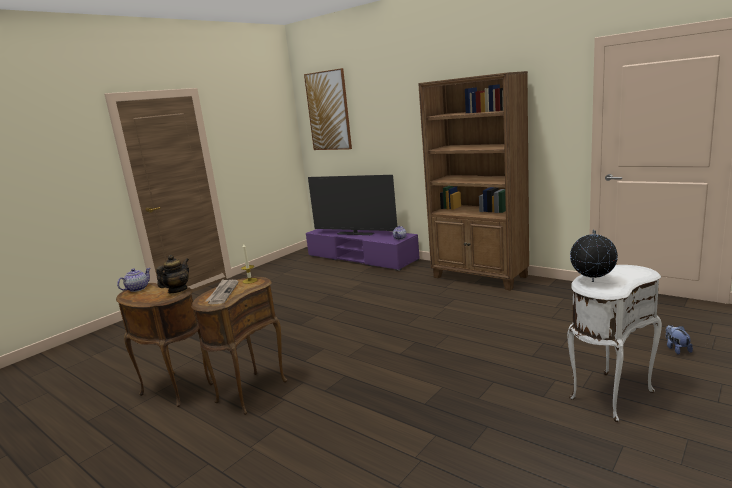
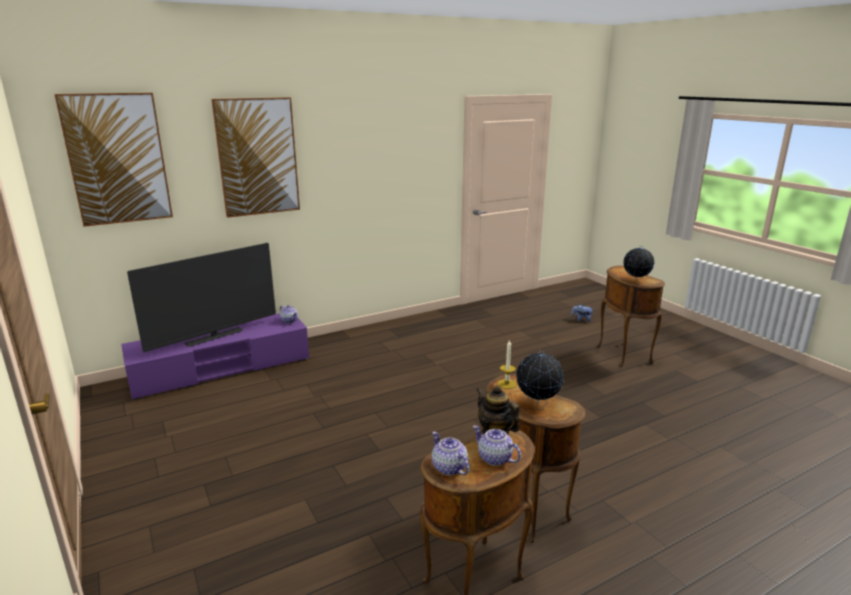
camera: 70 degrees left, 5 degrees up
(146, 296) = (495, 458): none -> teapot
(223, 293) = (537, 402): newspaper -> globe
(397, 109) = (257, 157): none -> picture
(480, 277) = (390, 331): brown bookcase -> none
(608, 394) = (622, 355): white side table -> brown side table

